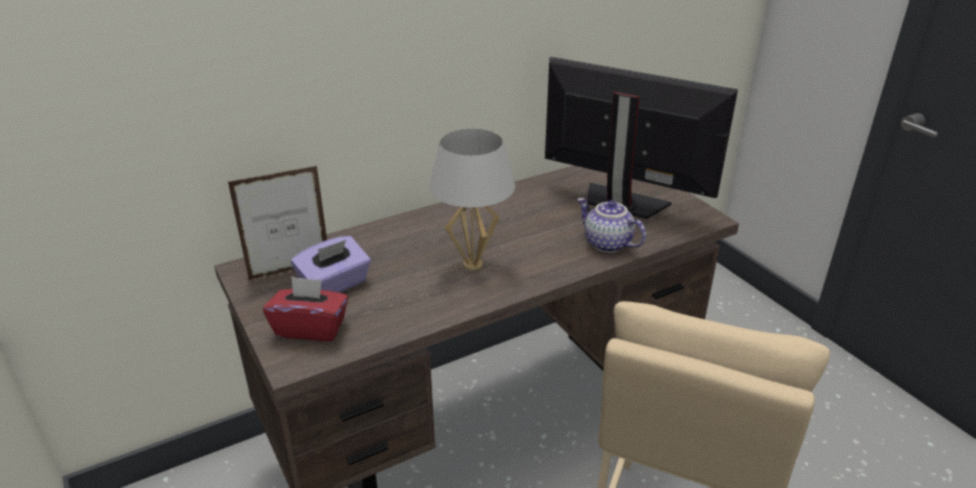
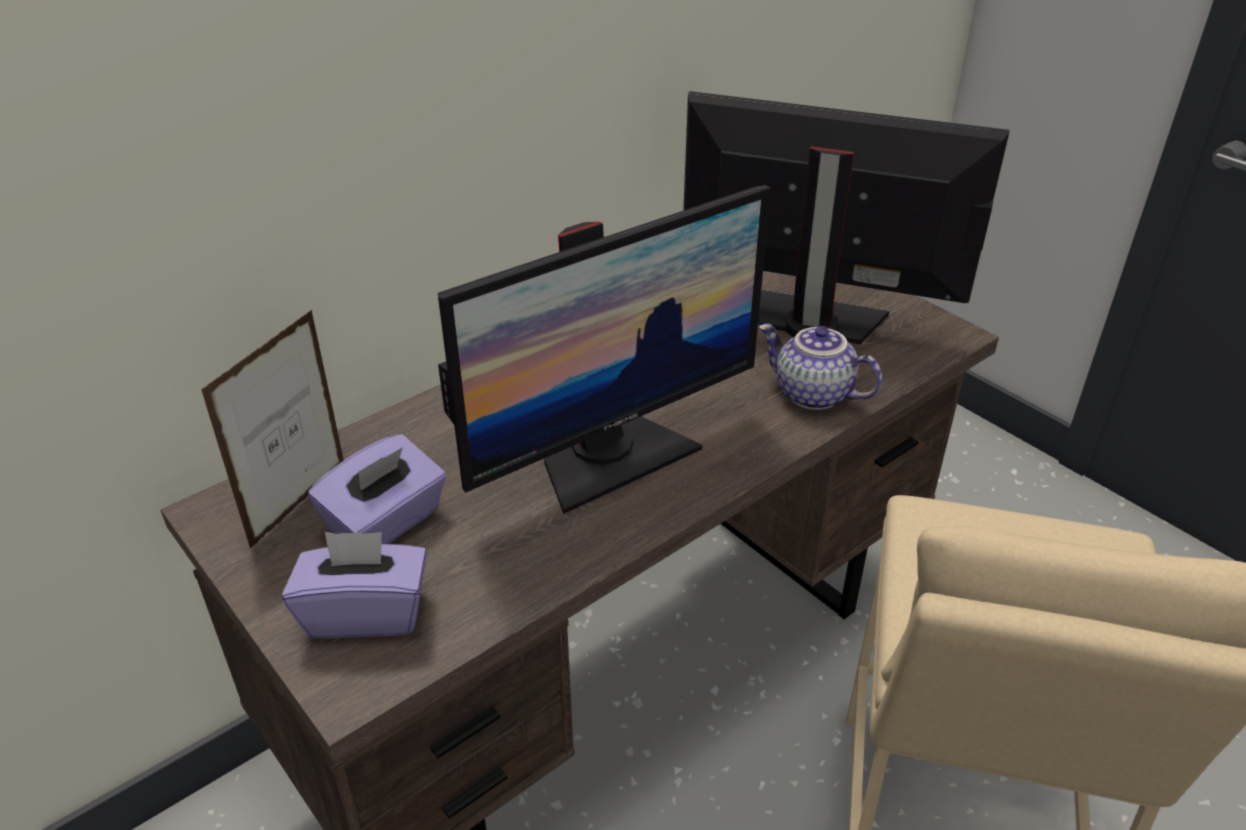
camera: 10 degrees left, 5 degrees up
(289, 270) = (300, 503): picture frame -> picture frame turned 150 degrees clockwise
(311, 328) = (366, 612): red tissue box -> purple tissue box
(473, 265) = (610, 457): white table lamp -> monitor

